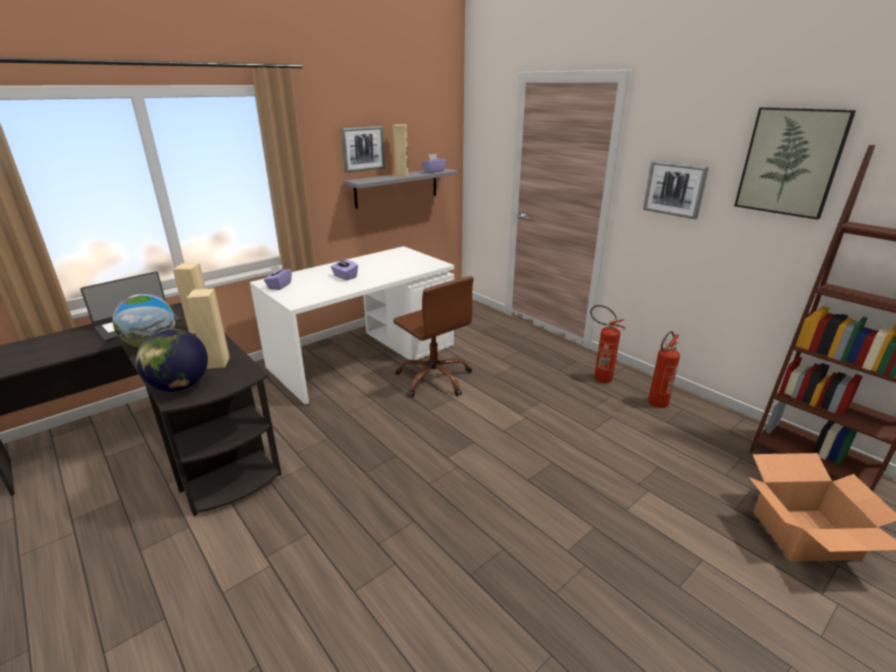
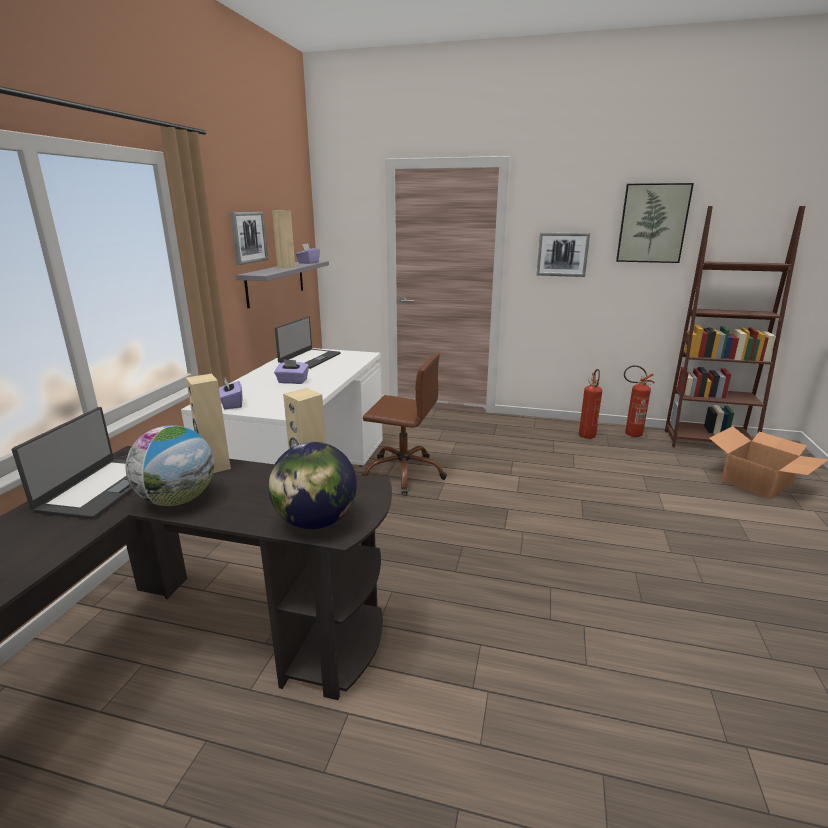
camera: 35 degrees left, 5 degrees down
(391, 259) = (309, 359): none -> laptop
(598, 377) = (527, 431): fire extinguisher -> fire extinguisher (629, 434)

